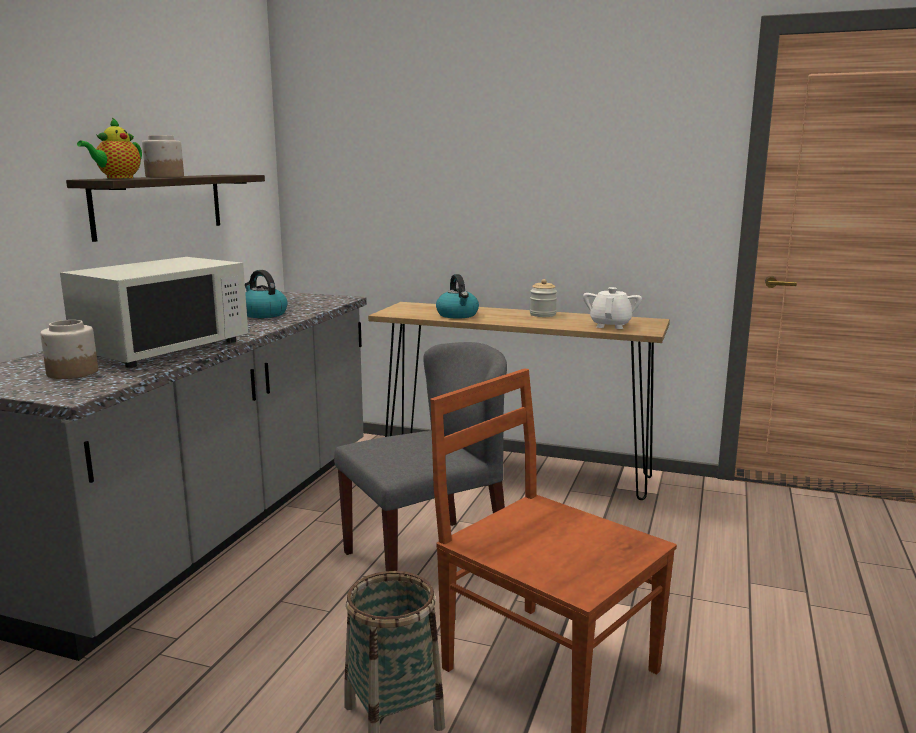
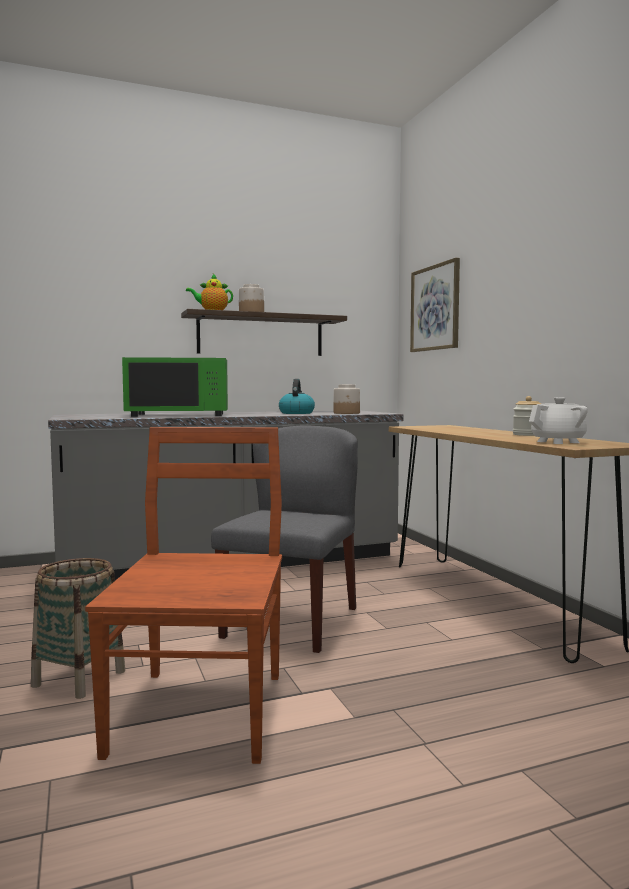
camera: 50 degrees right, 10 degrees down
(73, 372) = (107, 416): jar -> jar (347, 413)
(164, 348) = (179, 415): white microwave -> green microwave
(357, 166) = (435, 308): none -> picture
(426, 558) = (291, 621): grey chair -> grey chair turned 90 degrees counterclockwise
(458, 315) = (451, 430): kettle -> none

